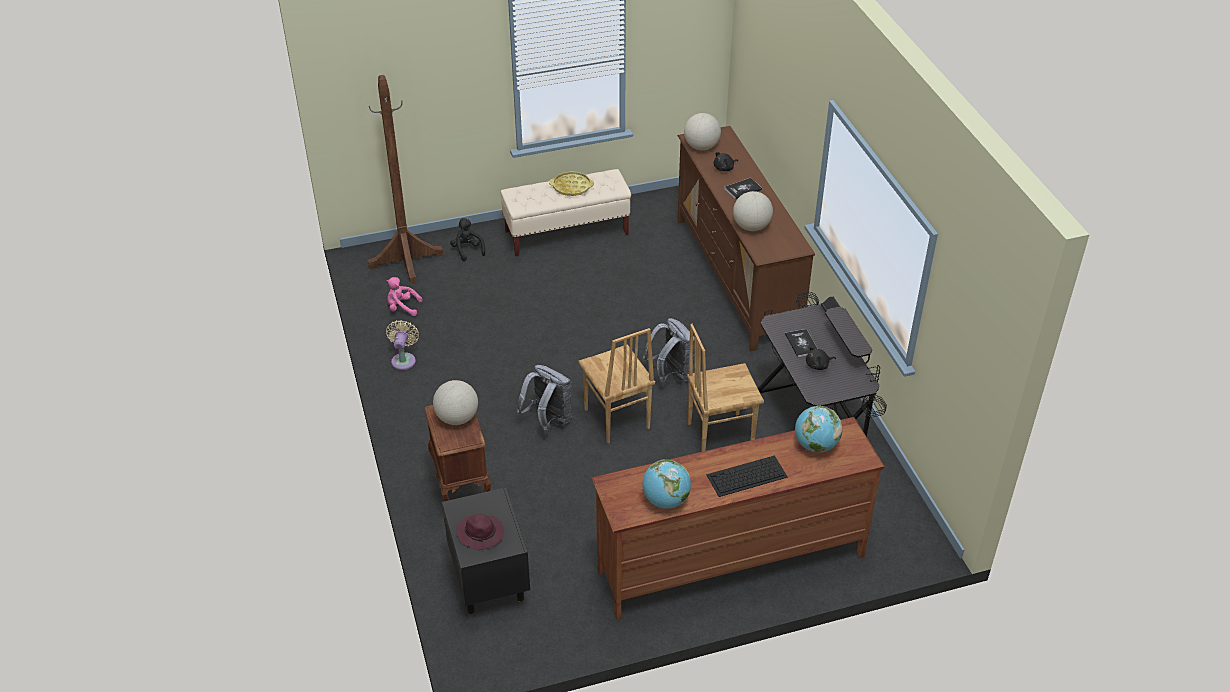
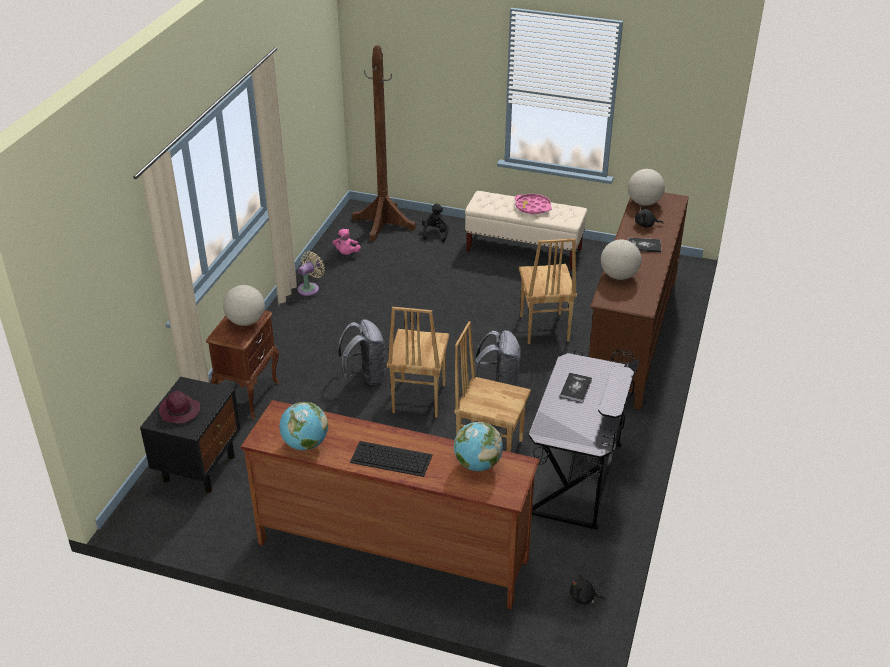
camera: 35 degrees right, 5 degrees down
(402, 307) = (347, 254): pink plush toy -> pink plush toy turned 135 degrees counterclockwise
(571, 187) = (532, 207): yellow tray -> pink tray
(657, 303) = (543, 329): none -> brown chair
(818, 365) = (572, 411): black plush toy -> black plush toy (584, 598)

